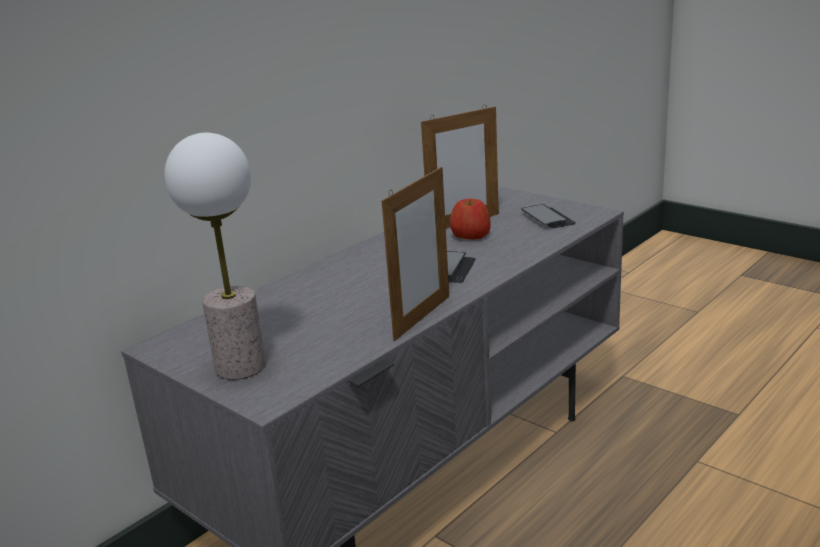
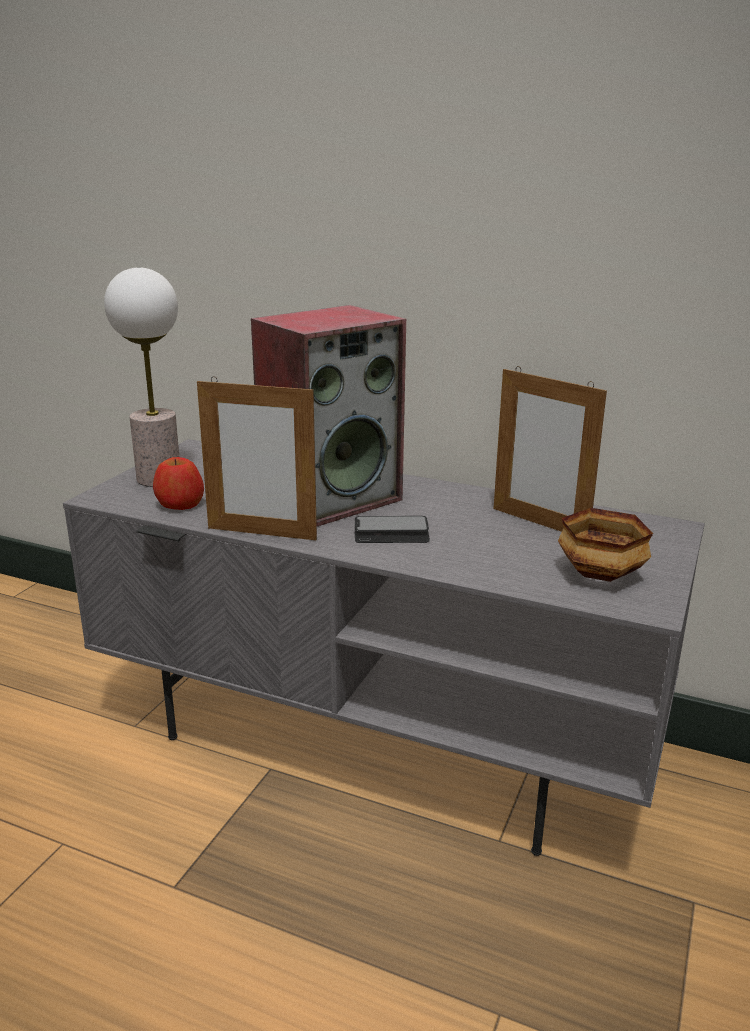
camera: 70 degrees right, 0 degrees up
(366, 285) = (331, 499): none -> speaker
(470, 236) = (497, 532): apple -> apple (180, 504)
(547, 218) = (597, 573): phone -> bowl

